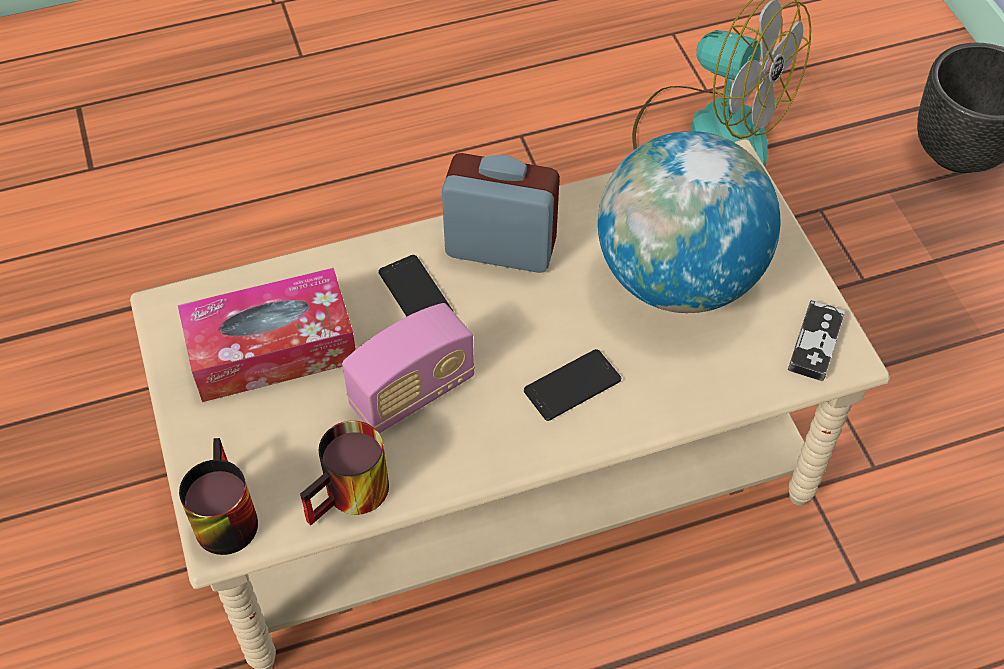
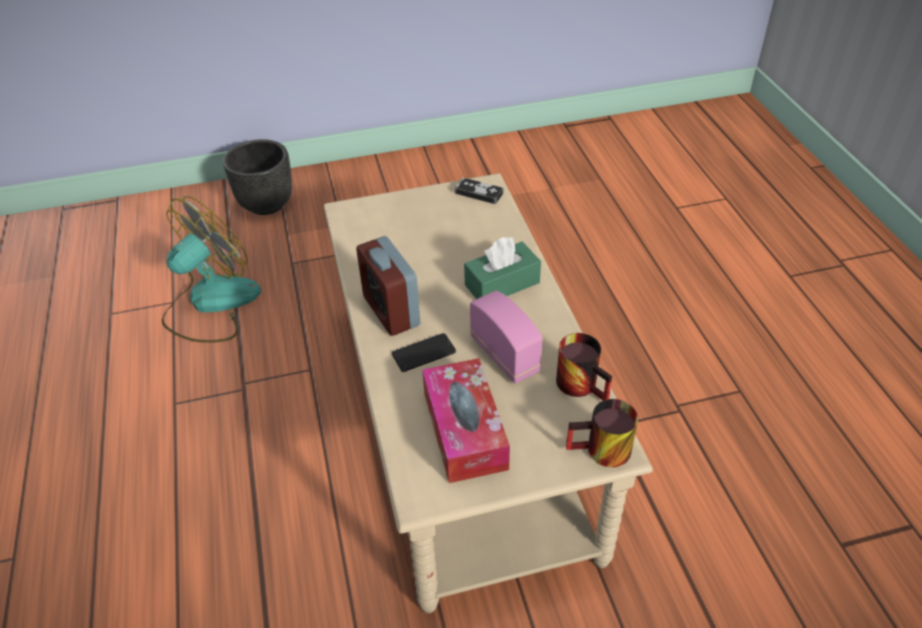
camera: 85 degrees left, 10 degrees down
(500, 248) = (391, 311): alarm clock -> alarm clock turned 45 degrees counterclockwise
(572, 385) = (502, 284): phone -> green tissue box
(678, 278) = (428, 237): globe -> none

